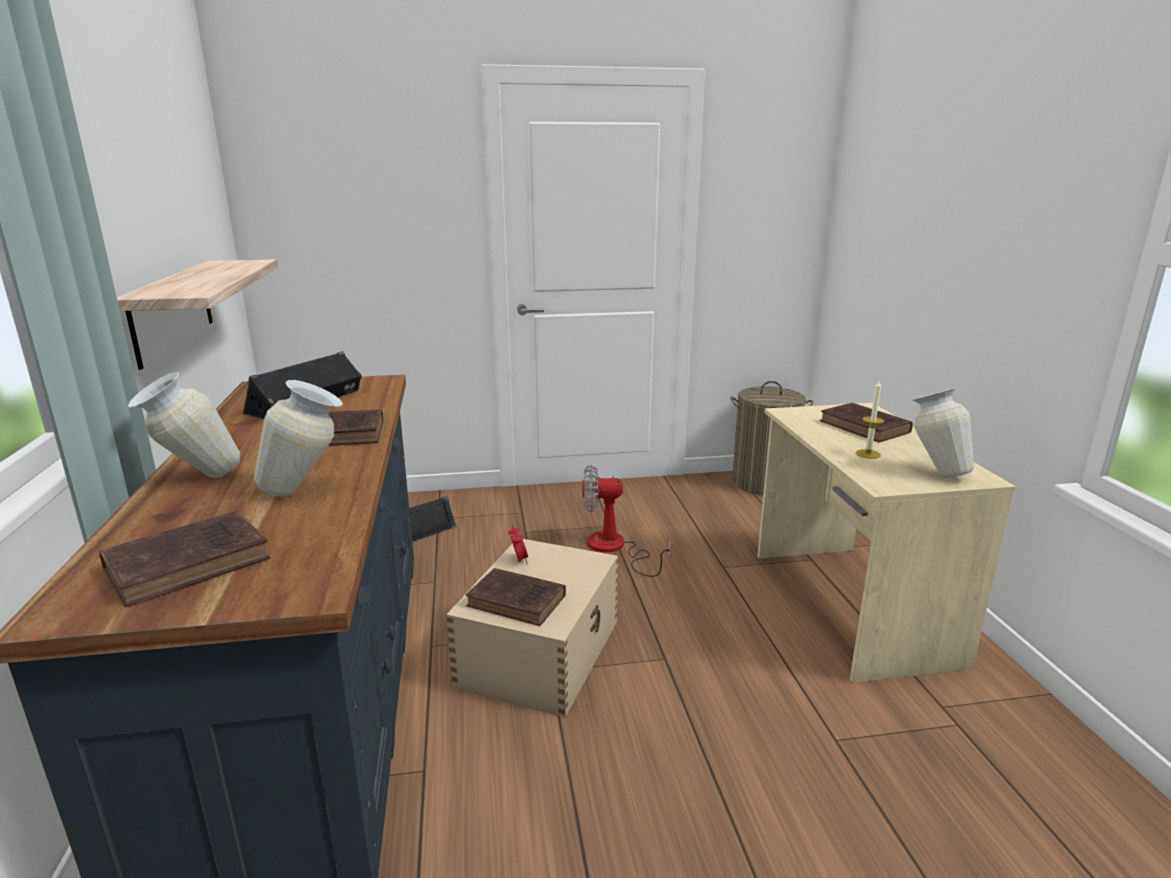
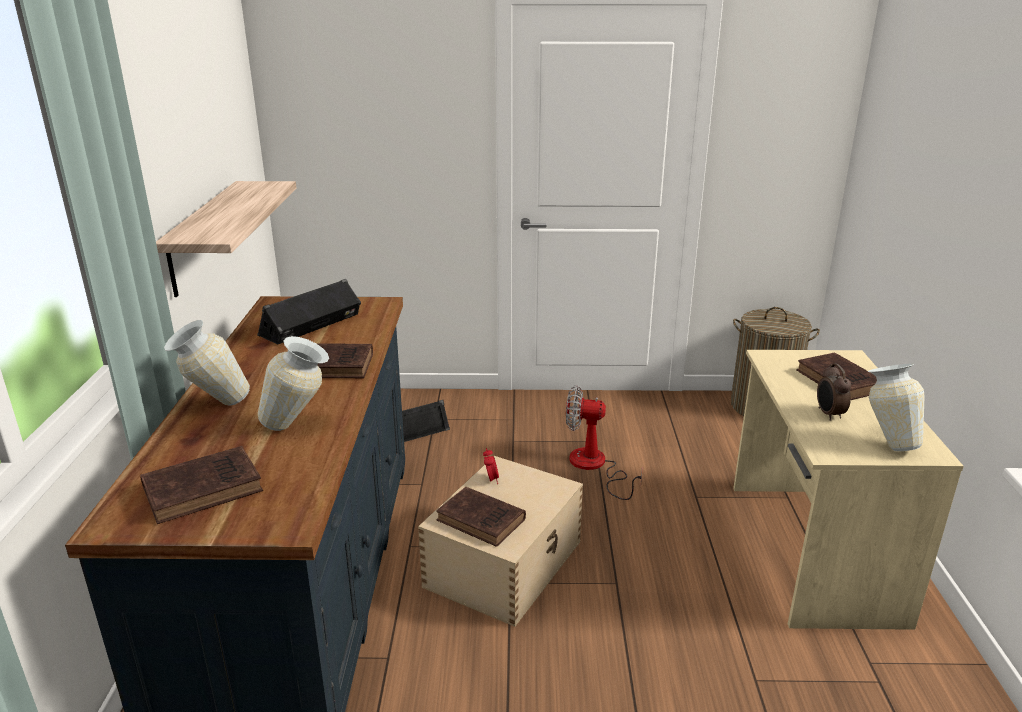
camera: 10 degrees right, 5 degrees up
(868, 454) = (828, 414): candle -> alarm clock

